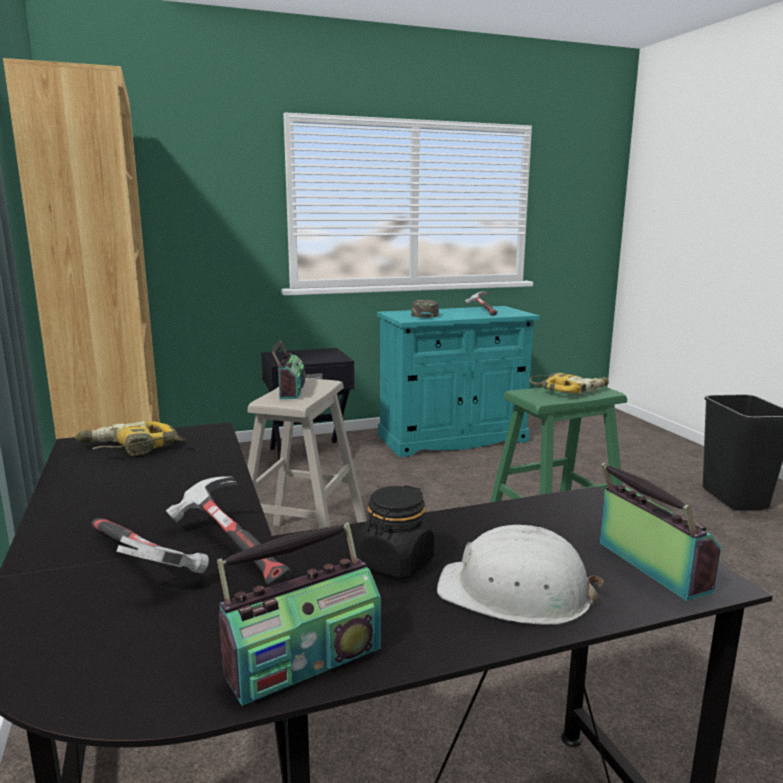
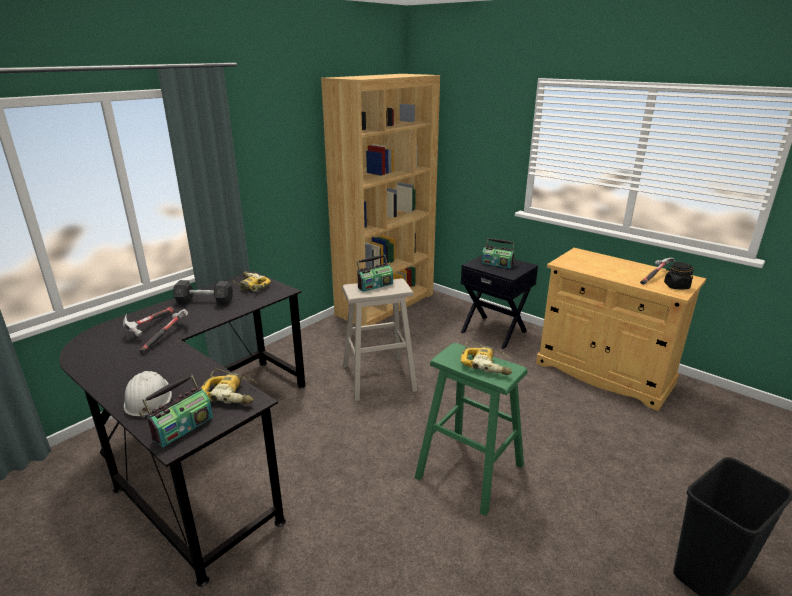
camera: 60 degrees right, 10 degrees up
(118, 493) = (204, 301): none -> grey dumbbell
(303, 660) = (97, 371): radio -> radio (497, 264)
(396, 563) = (165, 369): black jar -> black jar (676, 286)
(423, 315) = (590, 263): green cap -> none
(452, 438) = (603, 373): turquoise cabinet -> beige cabinet
(550, 513) = (231, 393): none -> power drill

